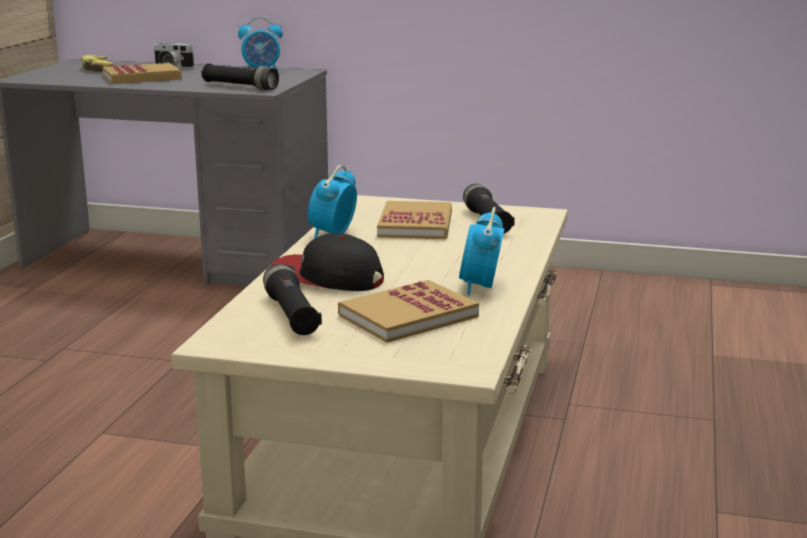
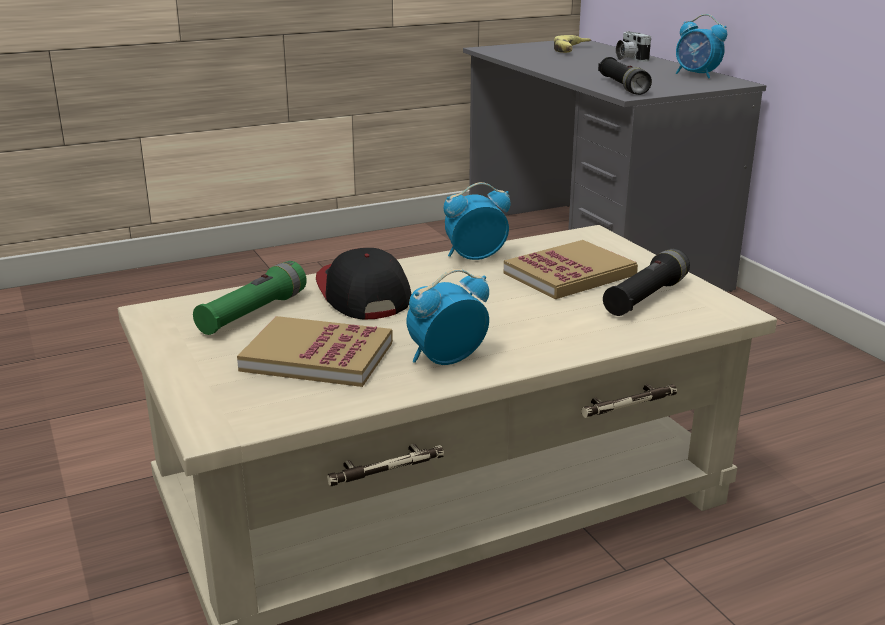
camera: 50 degrees right, 5 degrees up
(142, 77) = (575, 63): book -> none
(291, 315) = (253, 313): black flashlight -> green flashlight

